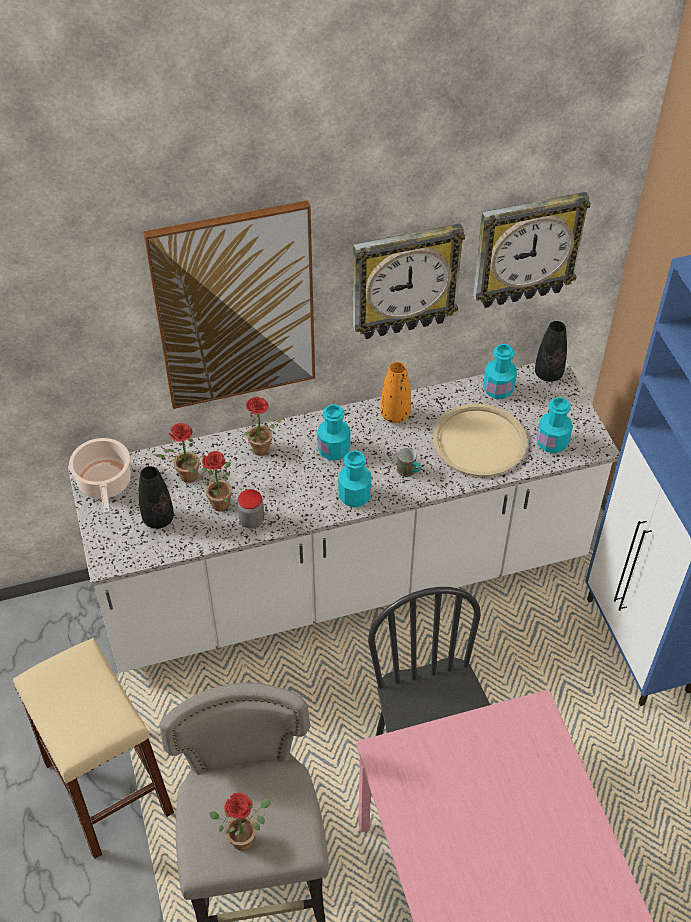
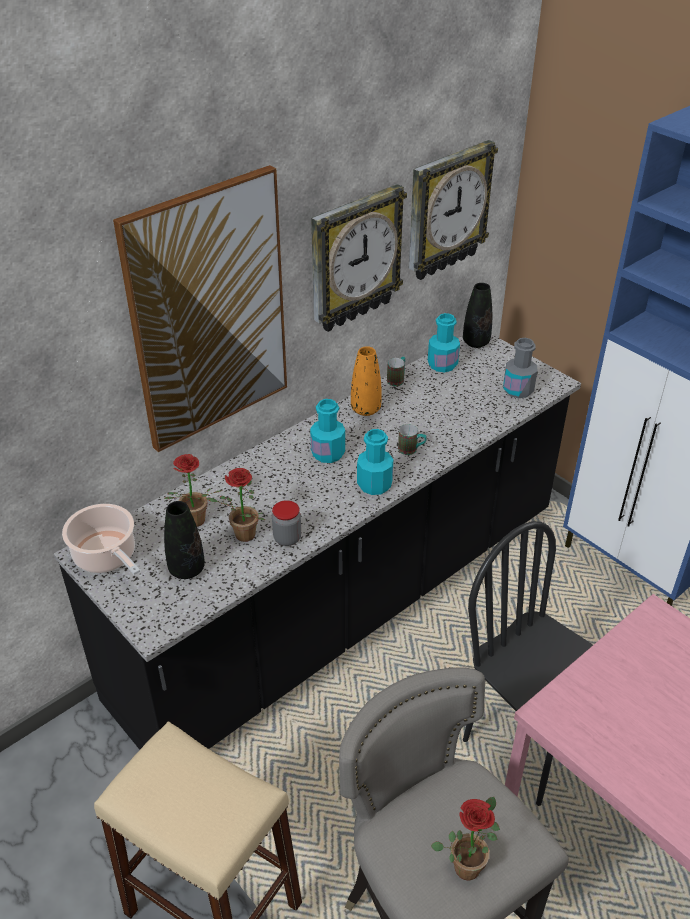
camera: 25 degrees left, 10 degrees down
(261, 452) = (257, 477): potted plant -> none
(345, 578) = (344, 605): white counter -> black counter
(445, 391) = (397, 379): none -> mug
(479, 441) = (455, 407): beige tray -> none
(552, 442) = (518, 390): turquoise bottle -> grey bottle

